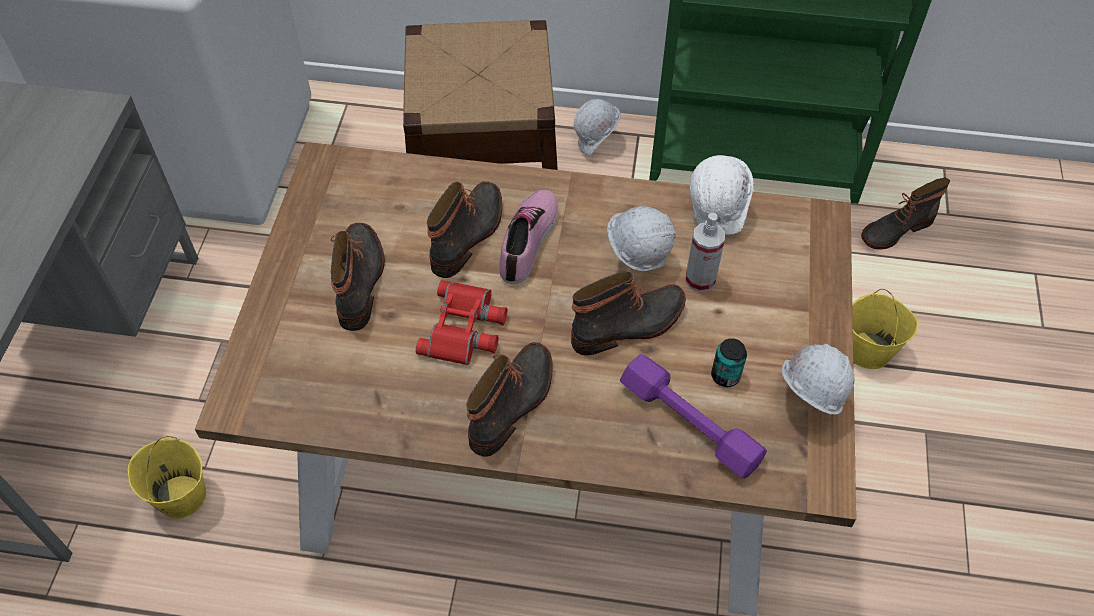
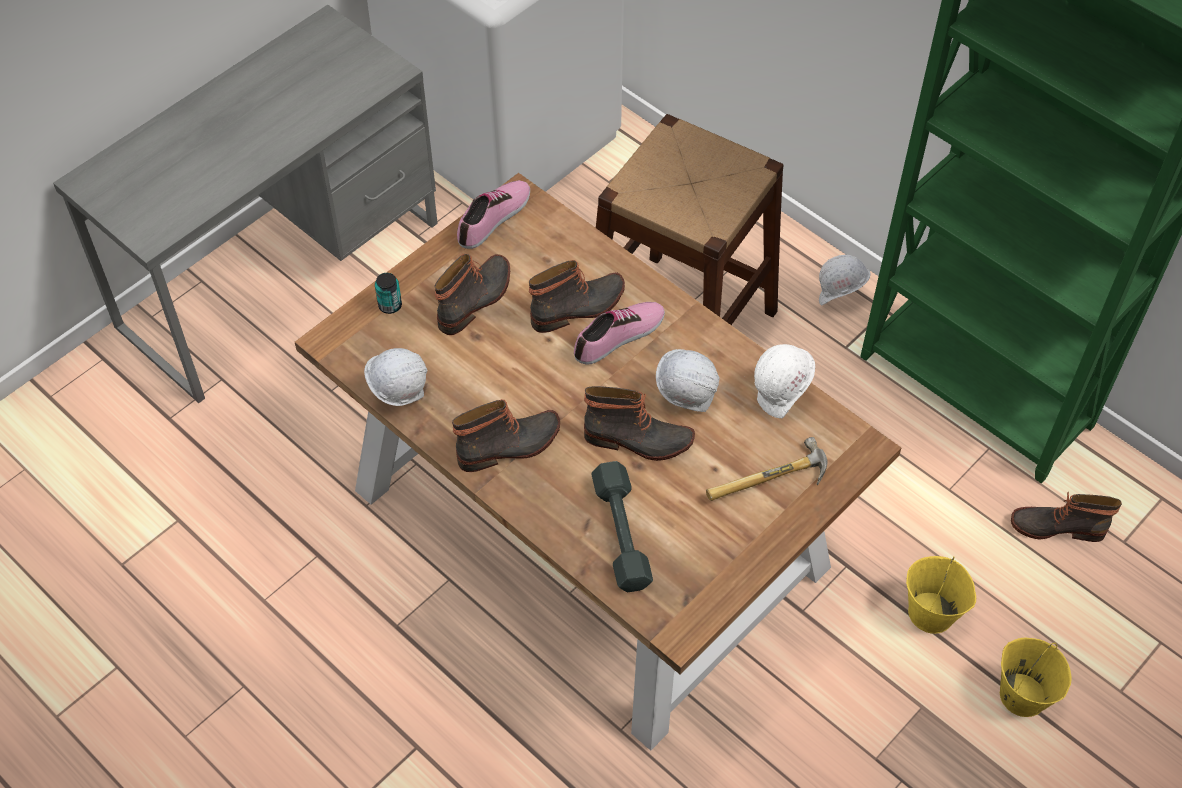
camera: 35 degrees right, 0 degrees up
(181, 496) = (301, 402): yellow bucket -> yellow bucket (1022, 695)
(316, 195) = (494, 218): none -> shoe
(465, 329) = (520, 376): red binoculars -> none
(690, 423) = (622, 533): purple dumbbell -> grey dumbbell
(700, 279) = (722, 438): spray bottle -> none
(725, 376) = (677, 517): can -> can (390, 305)
(777, 297) = (770, 484): none -> hammer
(805, 401) = (720, 568): white hard hat -> white hard hat (399, 395)

